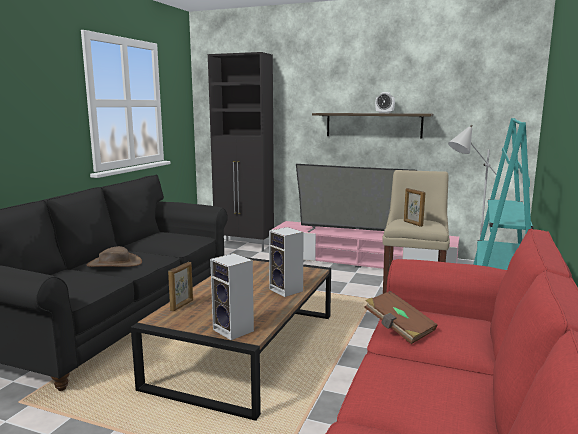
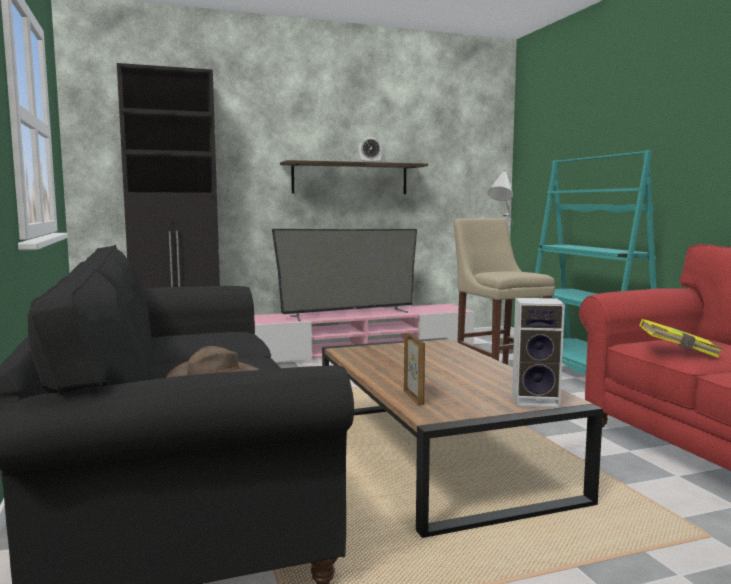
camera: 40 degrees left, 5 degrees down
(287, 290) = (471, 361): speaker -> none
(398, 328) = (678, 352): brown book -> yellow book
(412, 224) = (511, 273): picture frame -> none

